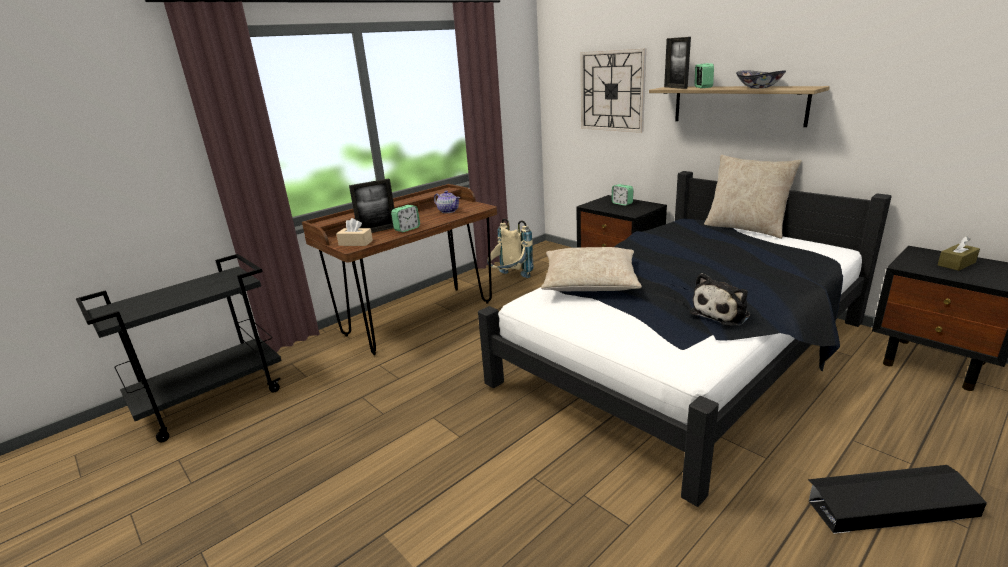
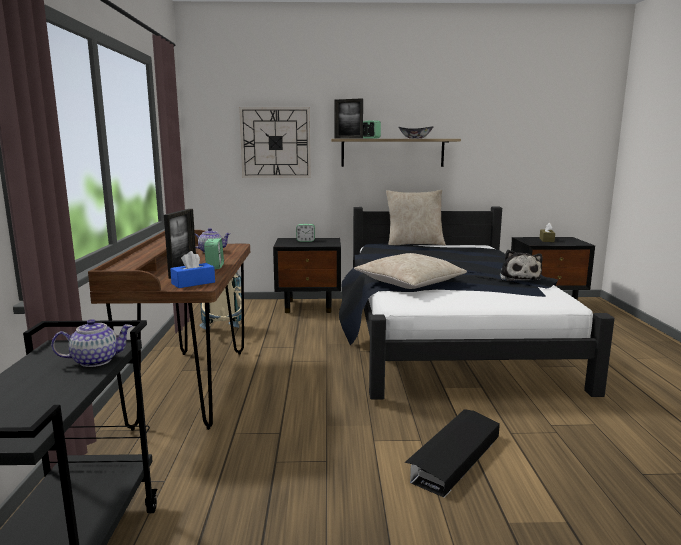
camera: 50 degrees left, 10 degrees down
(215, 288) = (95, 361): none -> teapot
(355, 243) = (193, 283): beige tissue box -> blue tissue box
(888, 506) = (640, 362): black storage box -> black storage box (453, 457)

